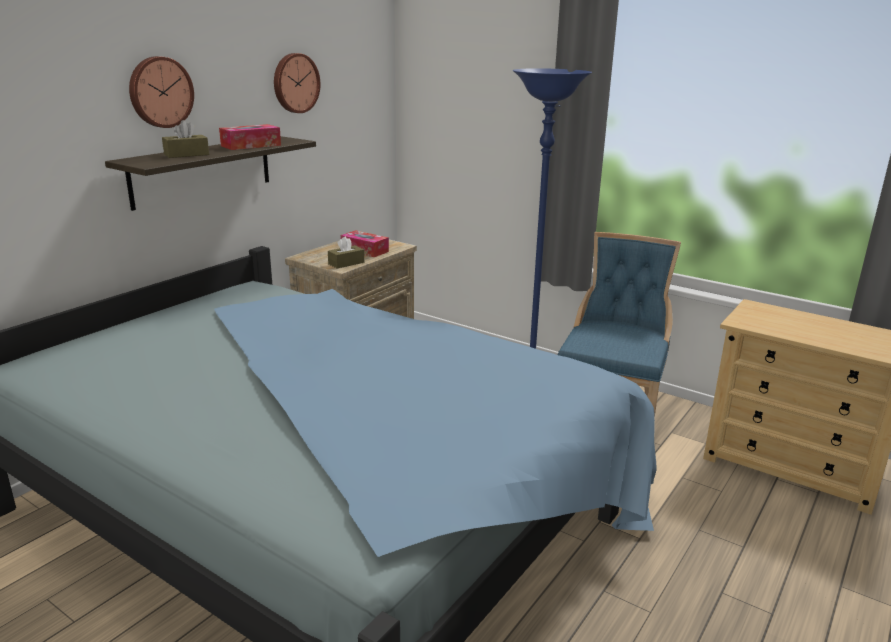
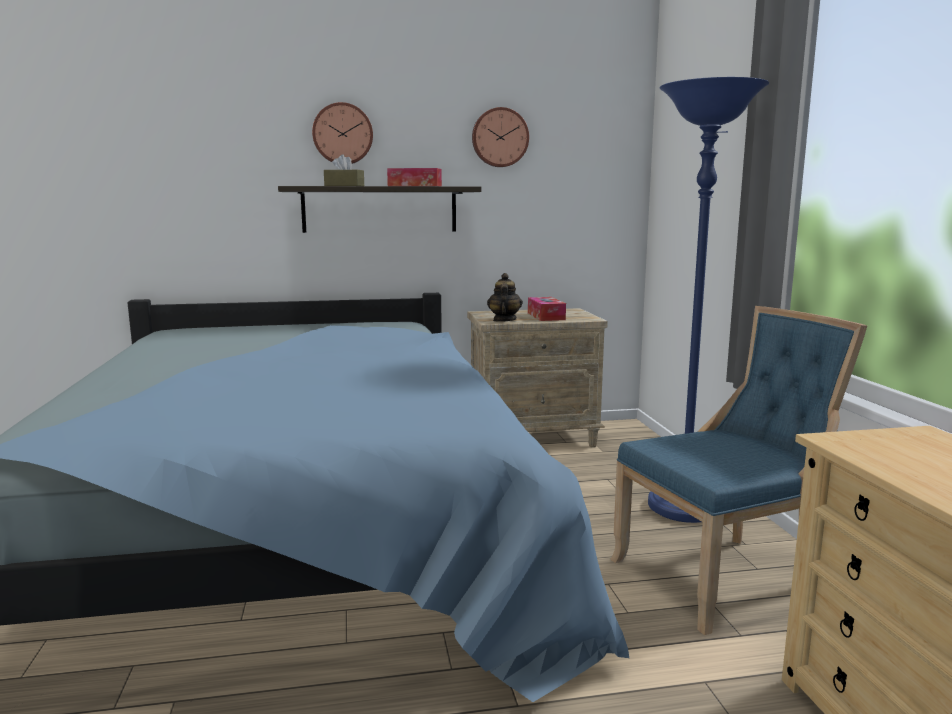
camera: 45 degrees right, 10 degrees down
(346, 263) = (504, 320): brown tissue box -> teapot

